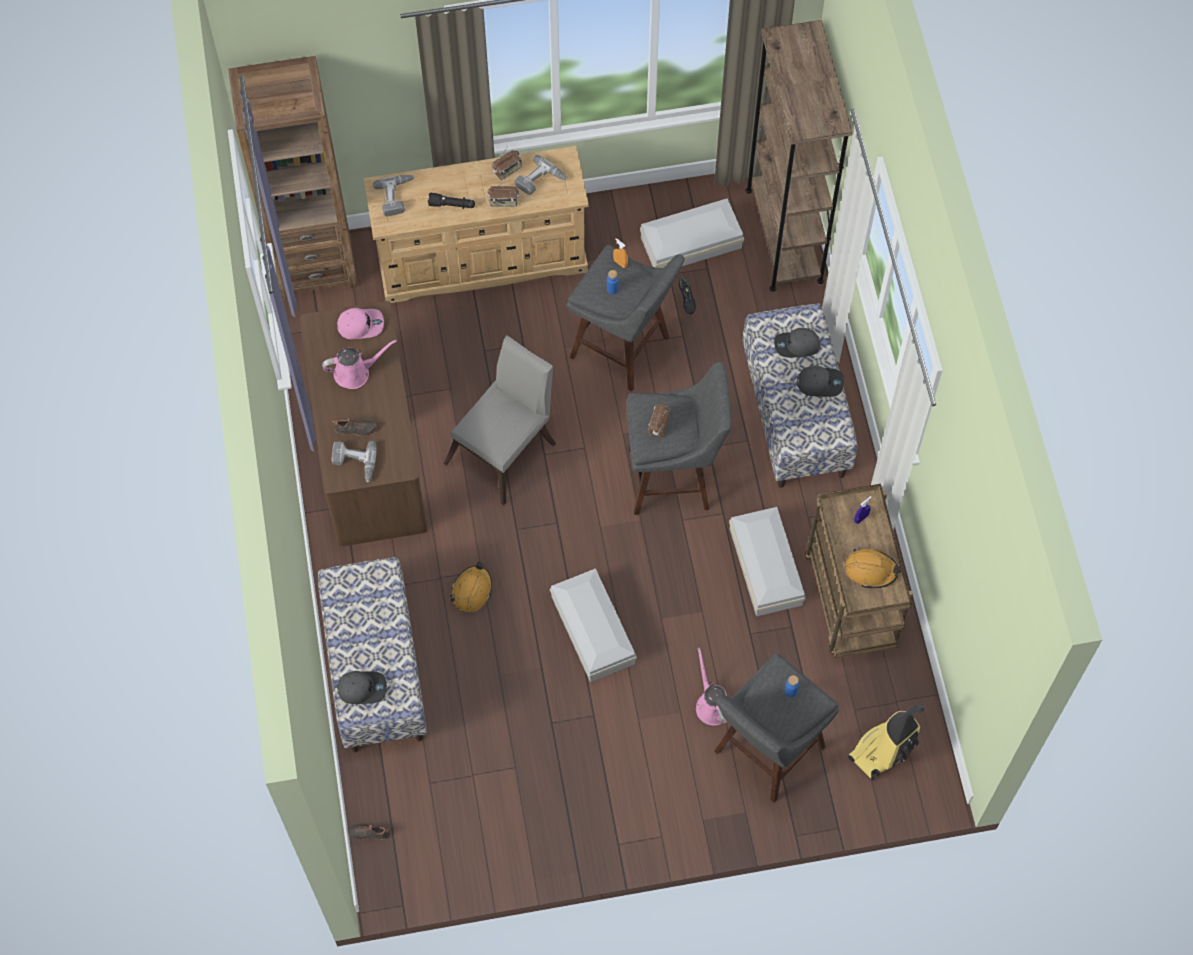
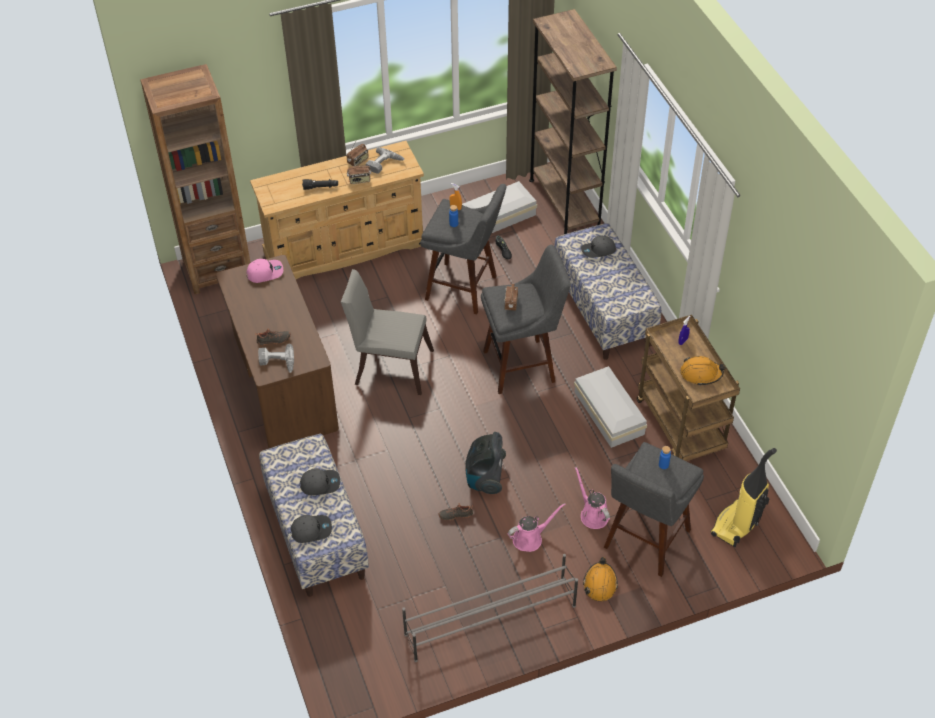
camera: 10 degrees left, 15 degrees down
(355, 372) = (266, 303): pink watering can -> pink watering can (530, 538)
(368, 832) = (332, 655): black shoe -> black shoe (455, 514)
(397, 196) = (278, 188): power drill -> none
(472, 590) = (383, 465): orange hard hat -> orange hard hat (600, 584)
(506, 449) = (389, 365): grey chair -> grey chair turned 105 degrees counterclockwise
(557, 821) = (489, 620): none -> grey shoe rack
(592, 632) = (485, 478): white storage box -> vacuum cleaner
(820, 383) = (622, 271): grey cap -> grey cap (320, 483)

